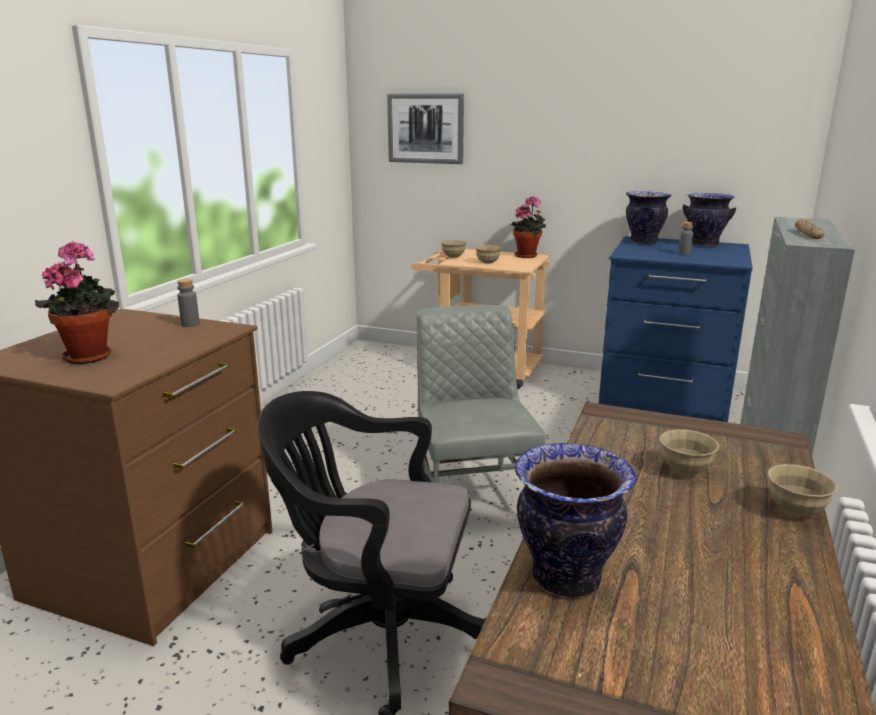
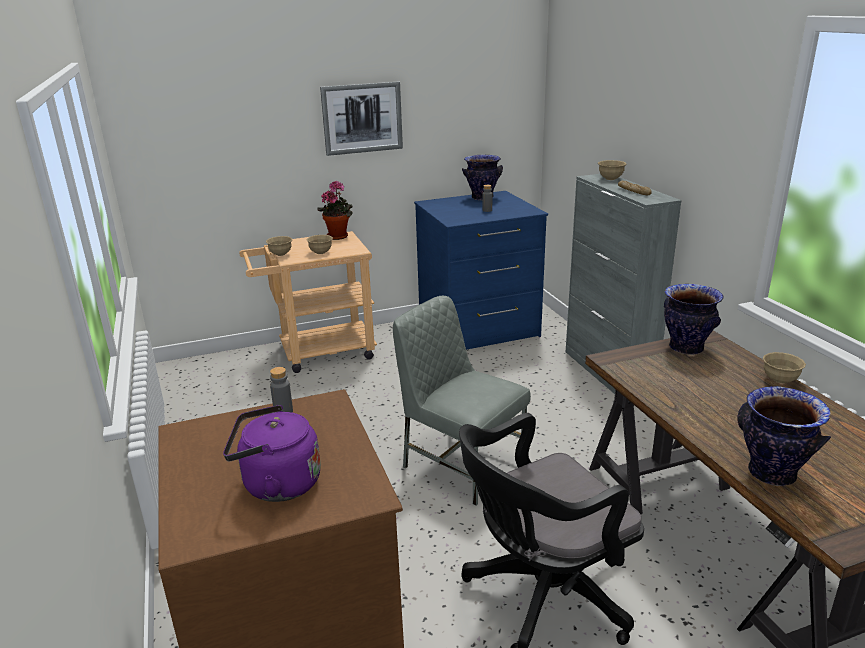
camera: 40 degrees left, 5 degrees up
(90, 355) = (277, 484): potted plant -> purple kettle
(425, 128) = (203, 127): picture -> picture (362, 118)
(644, 242) = (441, 205): vase -> vase (686, 348)
(685, 470) = (706, 379): beige bowl -> beige bowl (610, 179)

